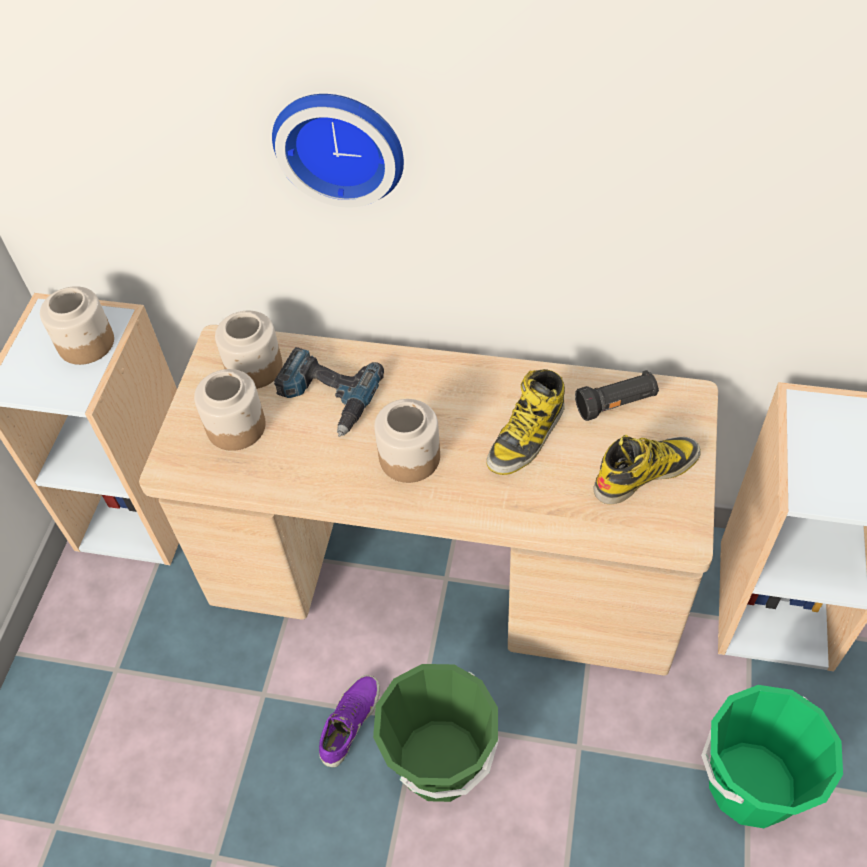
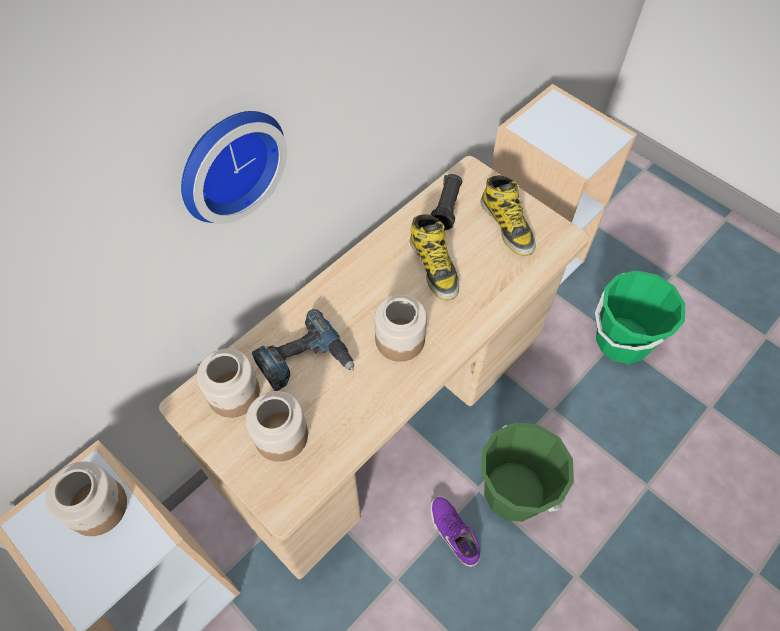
camera: 60 degrees left, 5 degrees up
(645, 472) = (507, 225): boot -> boot turned 150 degrees clockwise

